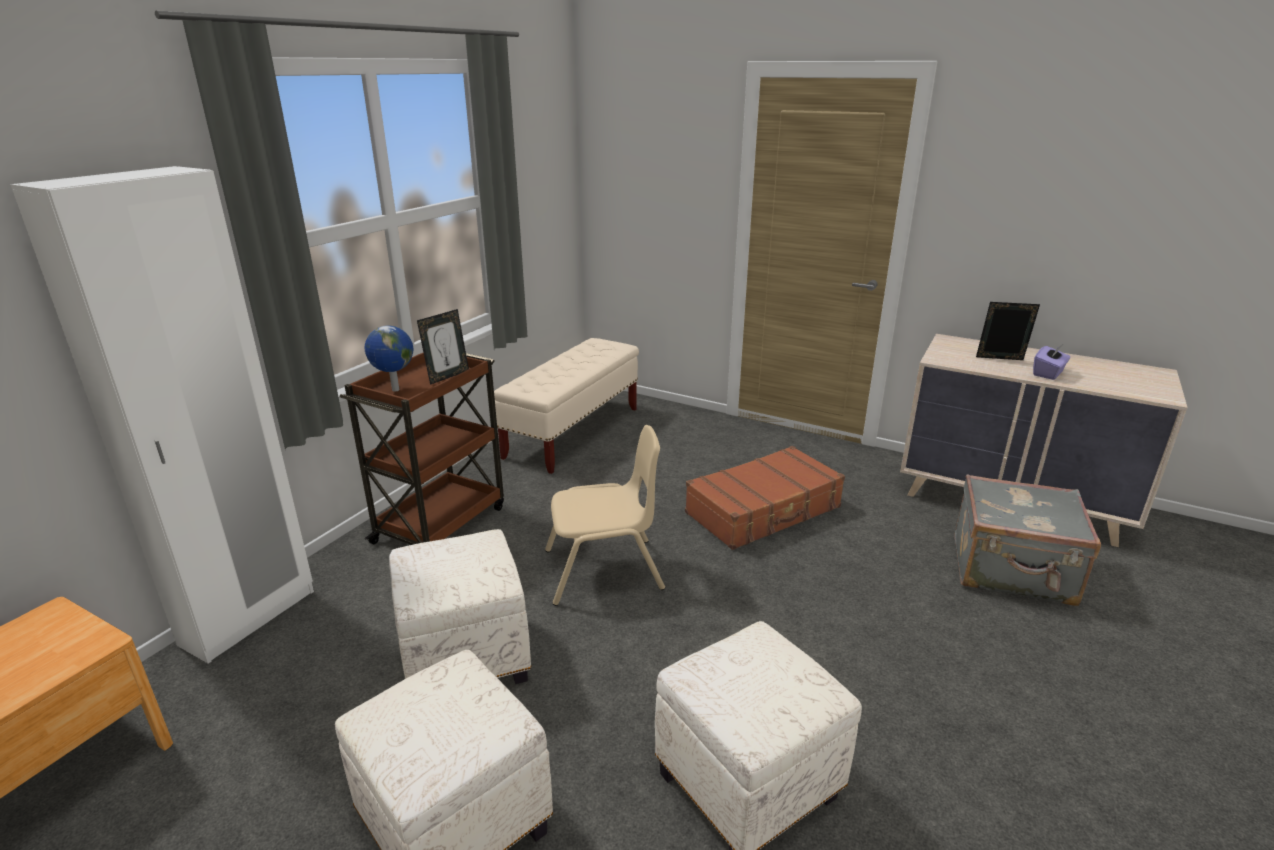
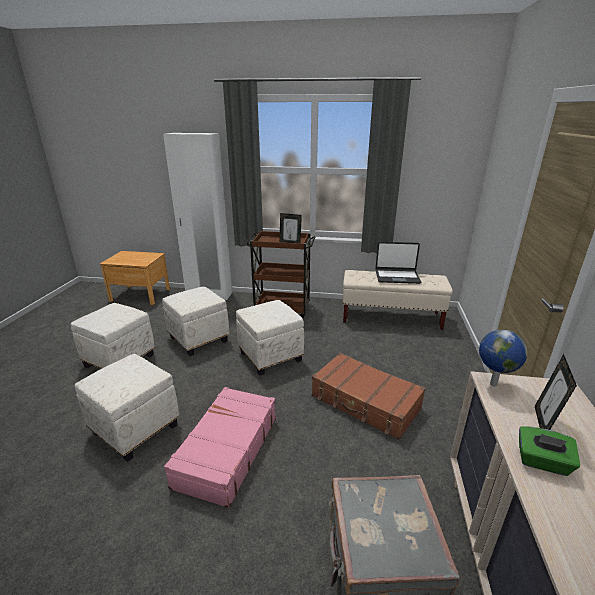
camera: 70 degrees right, 0 degrees up
(394, 390) = (269, 239): globe -> globe (492, 384)
(569, 363) = (397, 277): none -> laptop
(604, 571) = (270, 357): beige chair -> white ottoman
(831, 660) = (226, 451): none -> pink suitcase
(1000, 360) = (543, 424): picture frame -> picture frame turned 150 degrees counterclockwise
(1048, 373) = (542, 462): purple tissue box -> green tissue box

